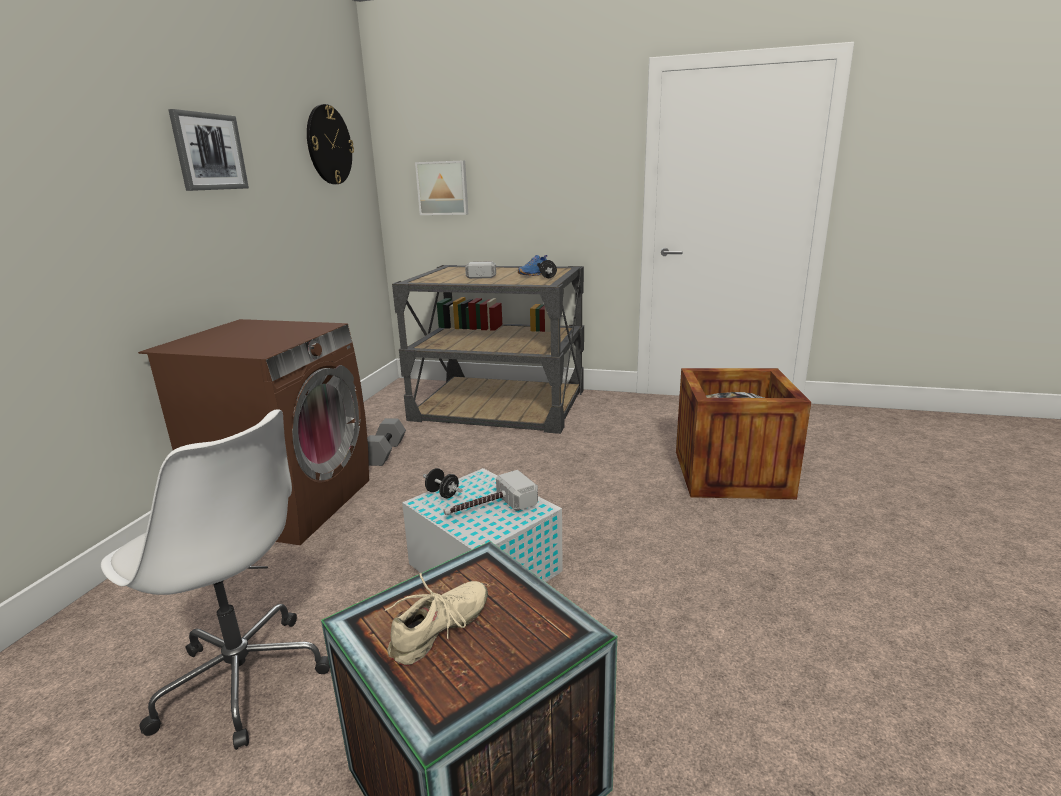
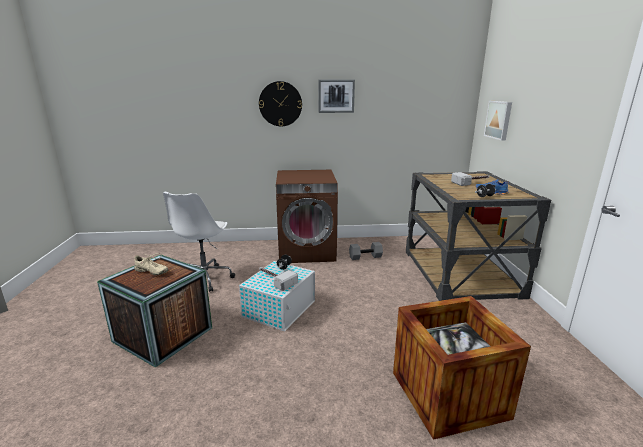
camera: 70 degrees right, 0 degrees up
(329, 145) = (429, 89): wall clock -> wall clock (280, 104)

